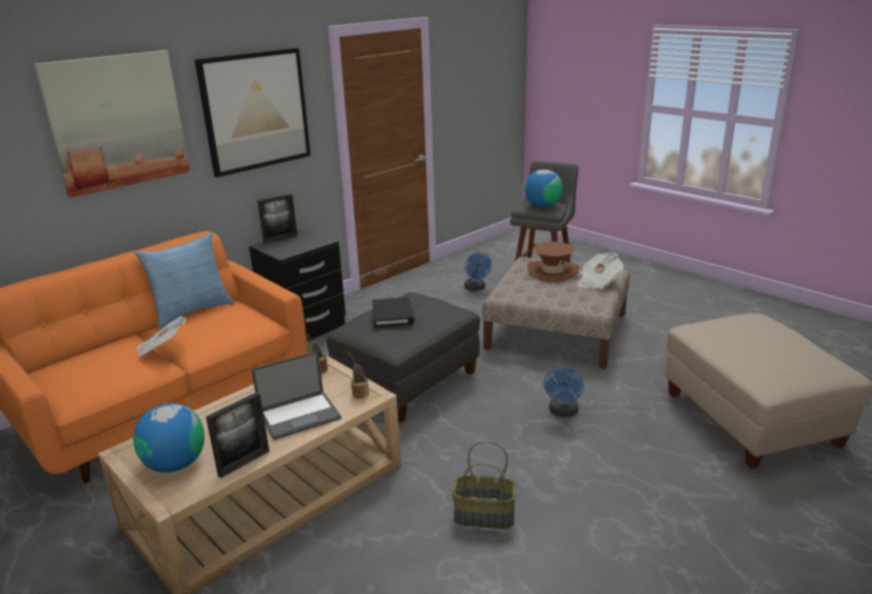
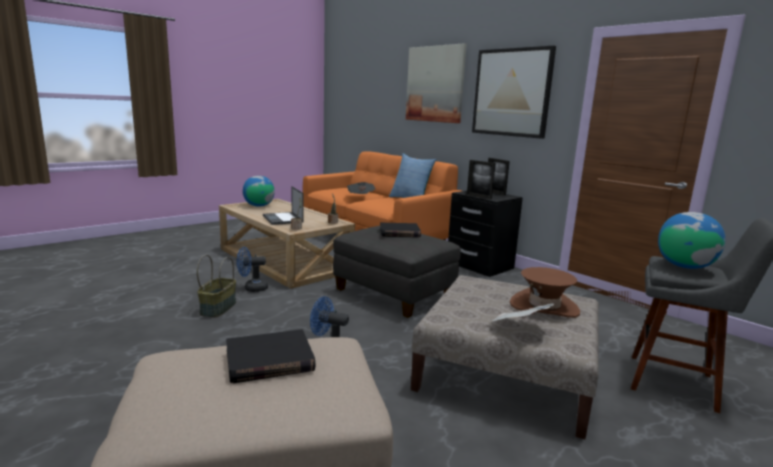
camera: 90 degrees right, 10 degrees down
(244, 463) = (247, 212): picture frame -> picture frame (479, 196)
(476, 288) = (606, 334): blue fan -> blue fan (252, 288)
(744, 342) = (269, 360): none -> black book

